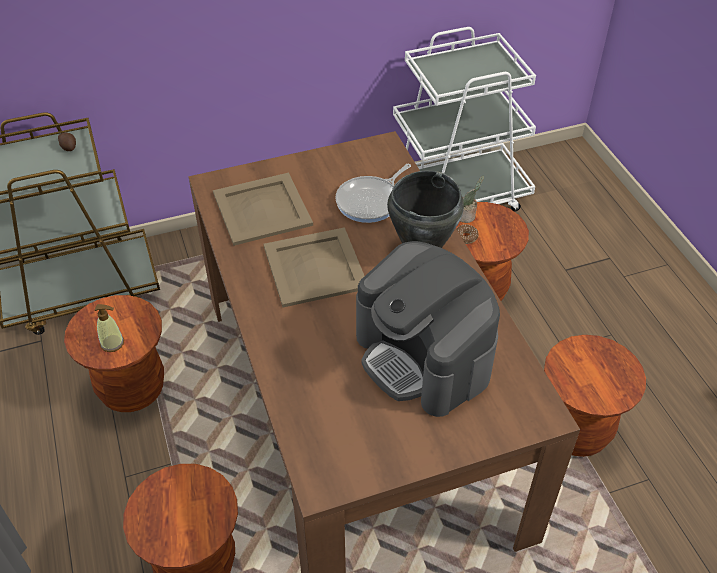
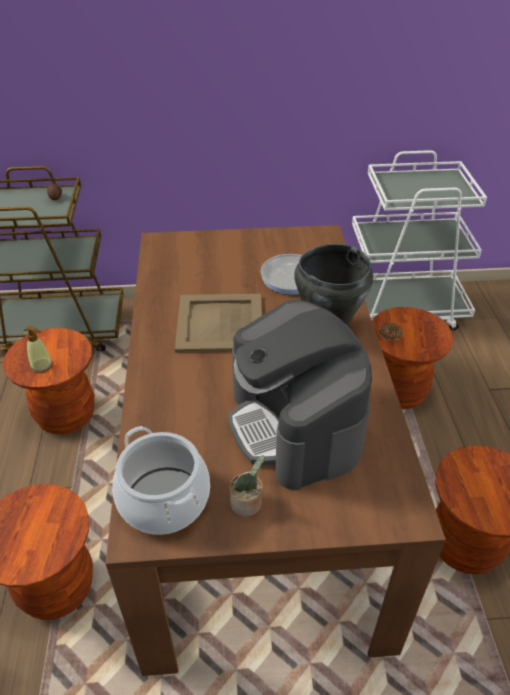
camera: 15 degrees right, 5 degrees down
(262, 208) = (194, 267): beige tray -> none
(332, 450) = (164, 499): none -> cooking pot
(466, 216) = (396, 317): potted plant -> potted plant (248, 504)

